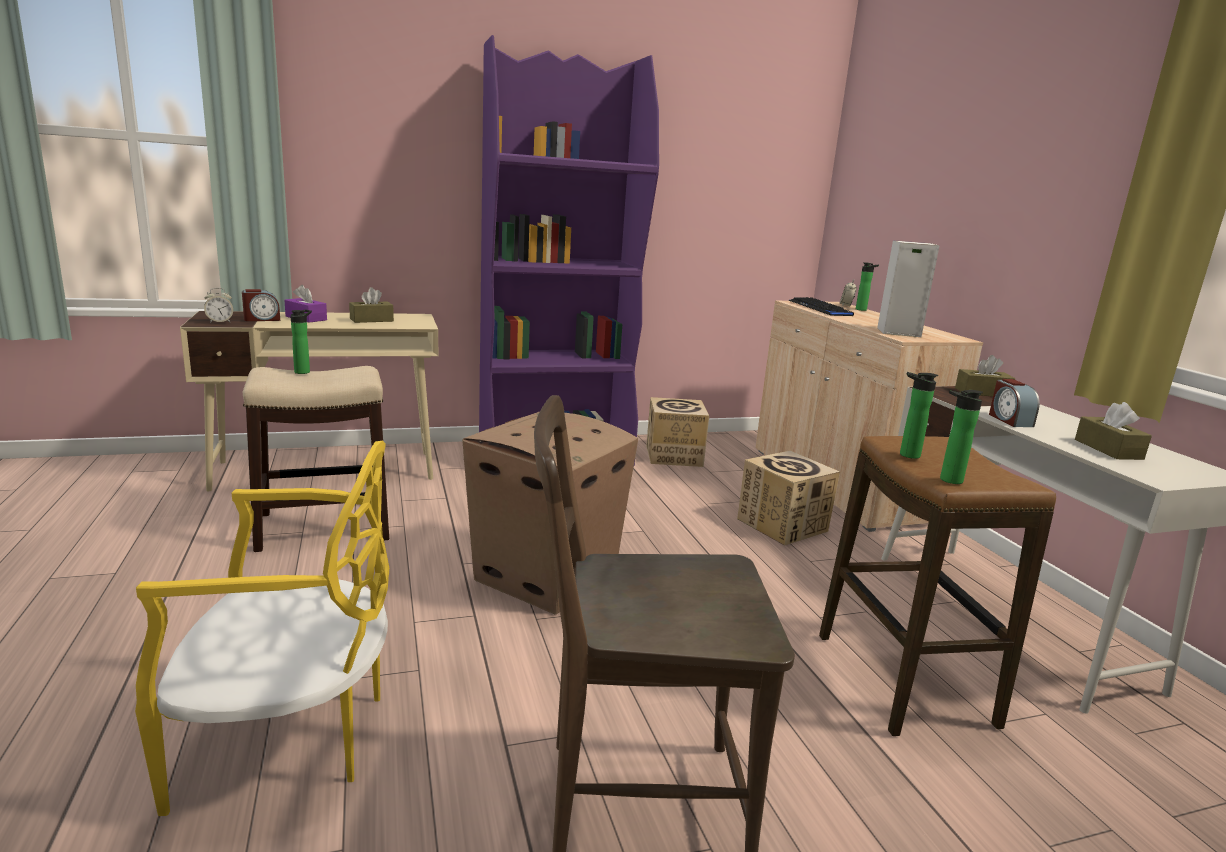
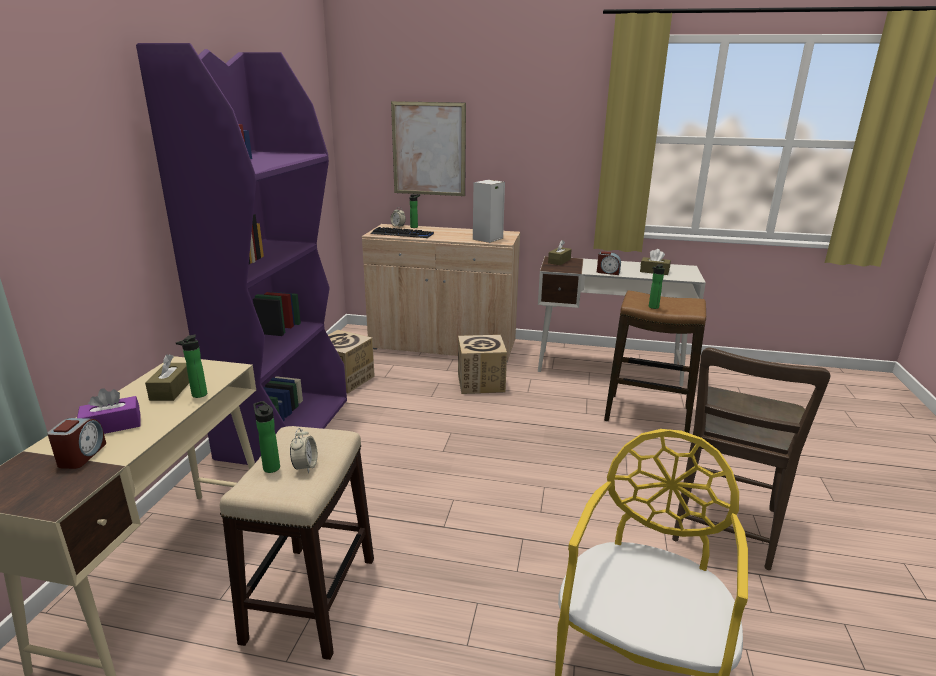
camera: 60 degrees left, 5 degrees up
(220, 322) = (62, 488): alarm clock -> alarm clock (305, 466)
(544, 578) = (489, 493): cardboard box -> none
(909, 202) = (428, 149): none -> picture
(947, 480) = (692, 311): bottle -> bottle (197, 395)

